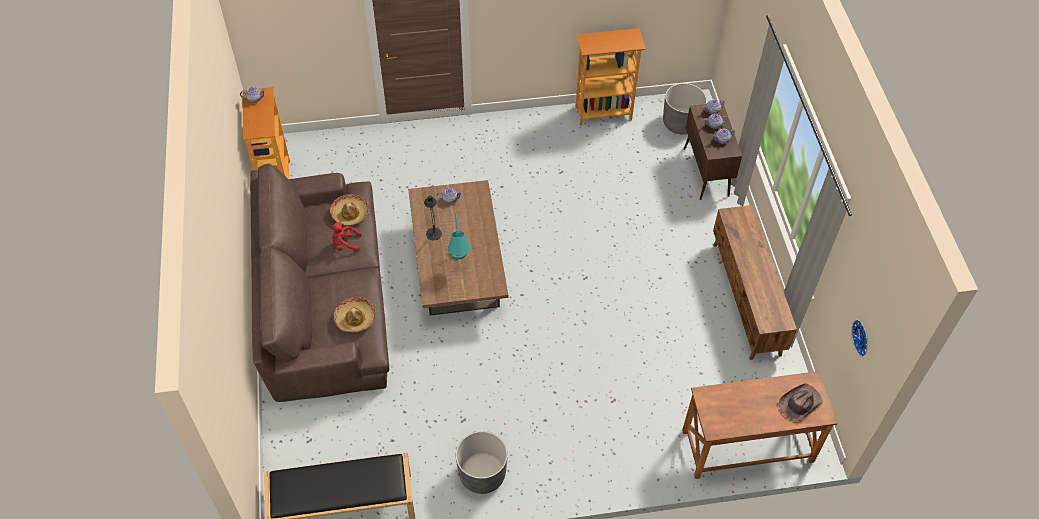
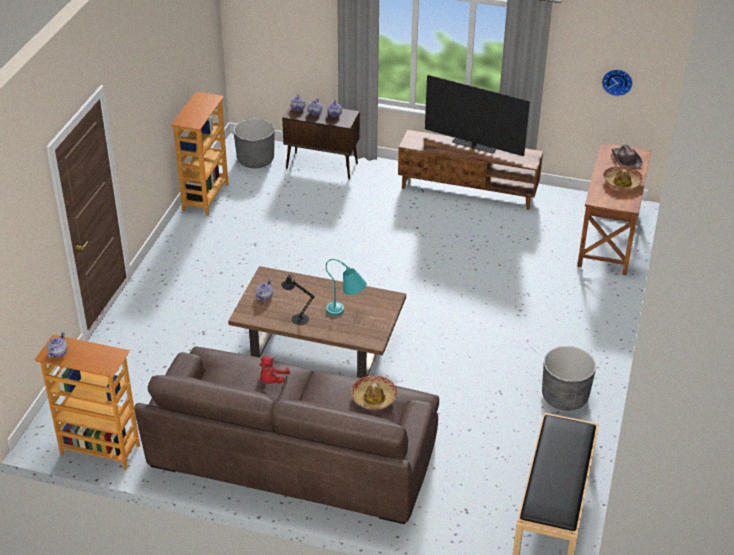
camera: 65 degrees left, 15 degrees down
(350, 213) = (233, 366): hat -> hat (622, 182)
(762, 267) = (473, 146): none -> television

